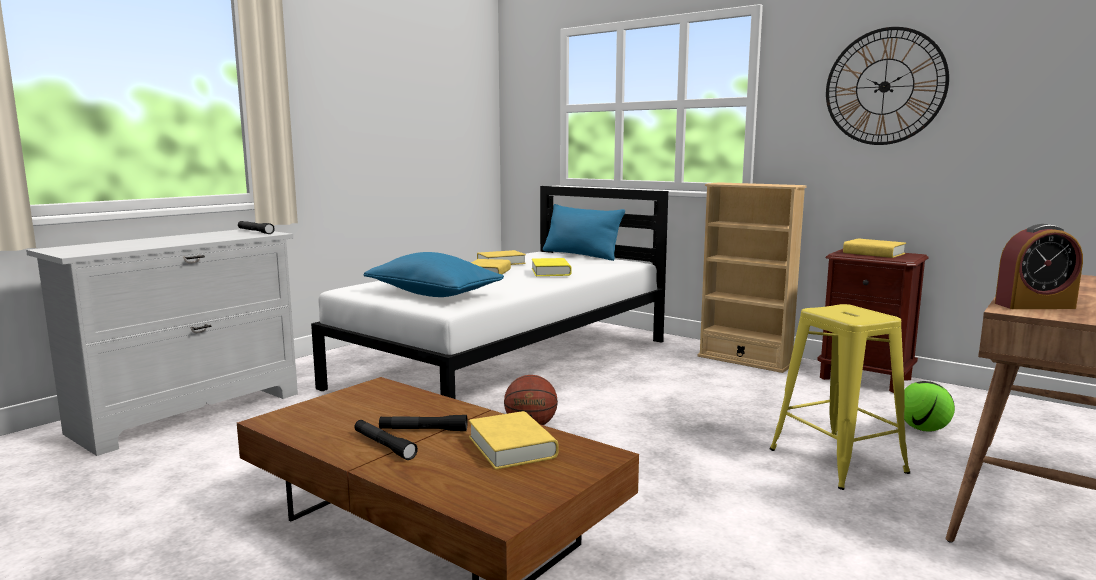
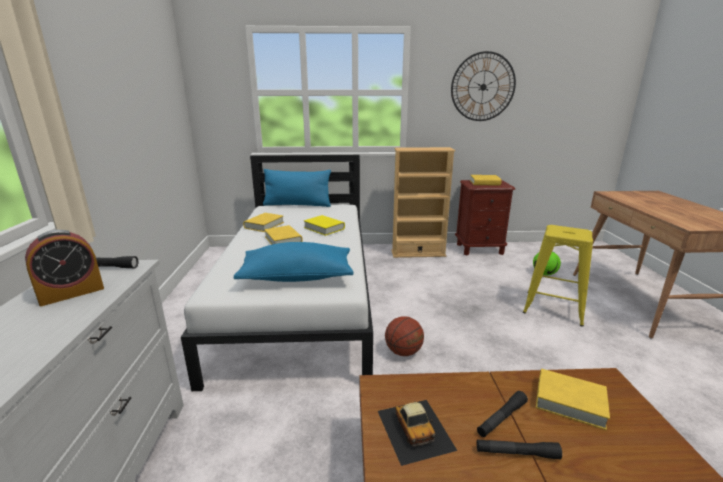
camera: 40 degrees left, 10 degrees up
(347, 409) = (415, 429): none -> toy car
(1034, 306) = (683, 220): alarm clock -> alarm clock (71, 293)

